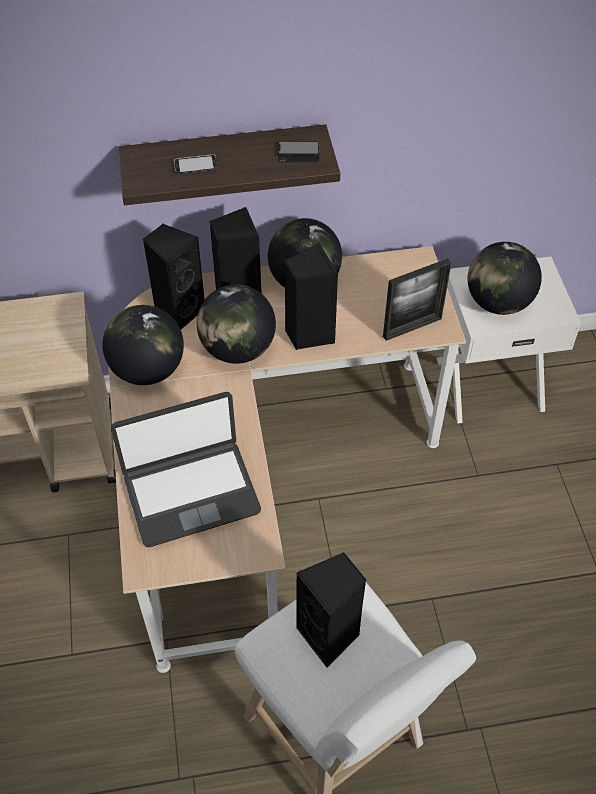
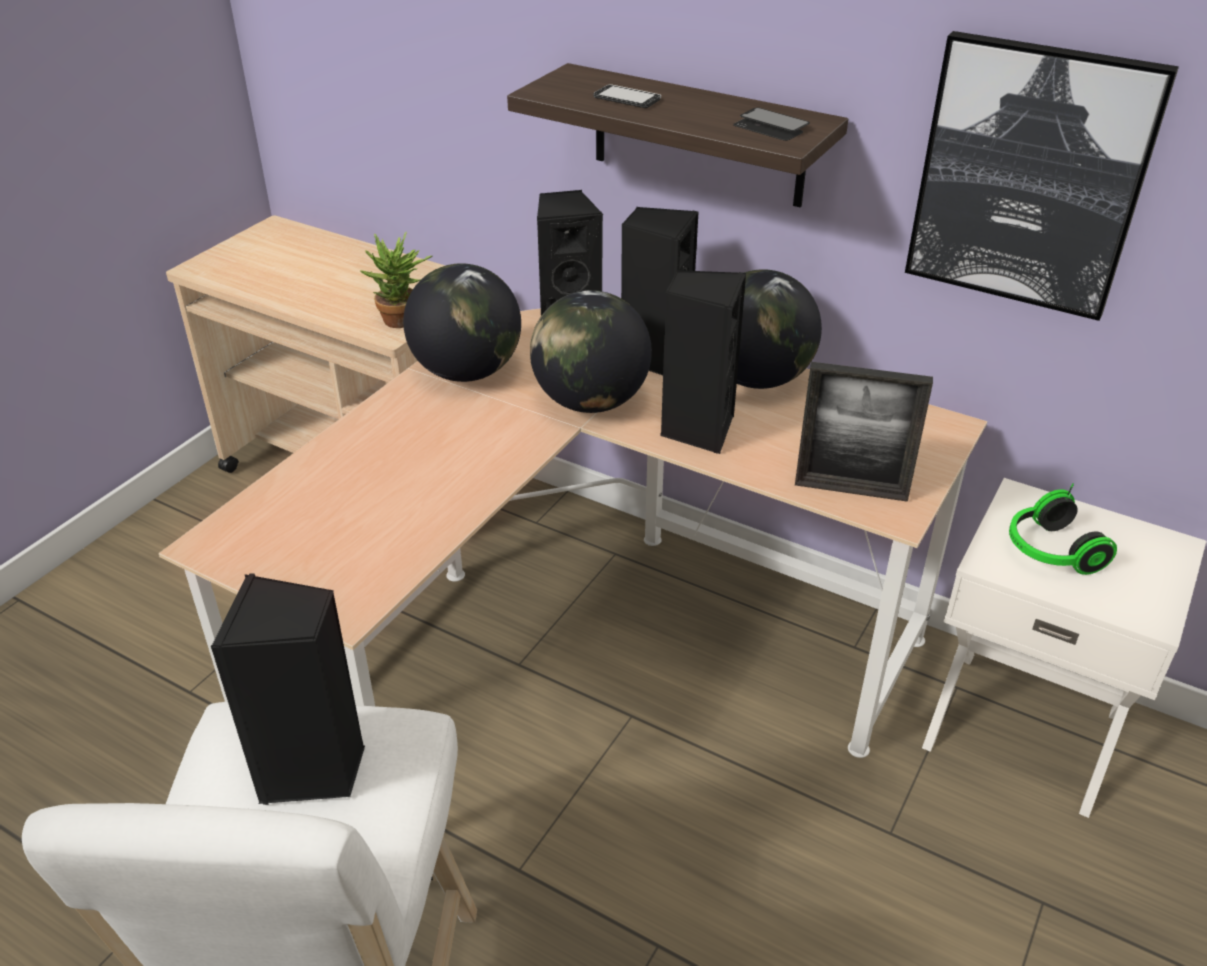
camera: 40 degrees right, 15 degrees down
(69, 357) = (402, 323): none -> potted plant
(191, 492) = (355, 504): laptop -> none
(436, 123) = (1030, 176): none -> picture
(498, 302) = (1049, 551): globe -> headphones

